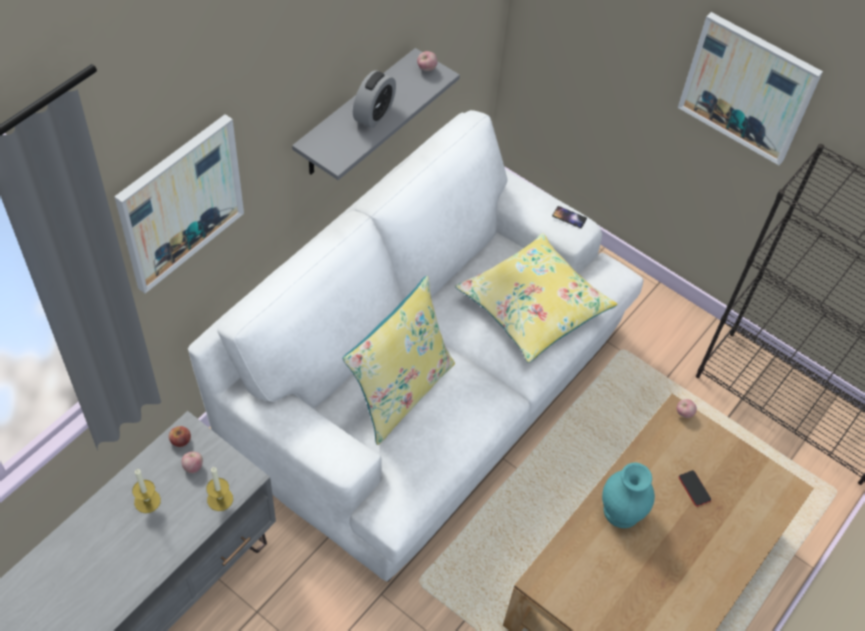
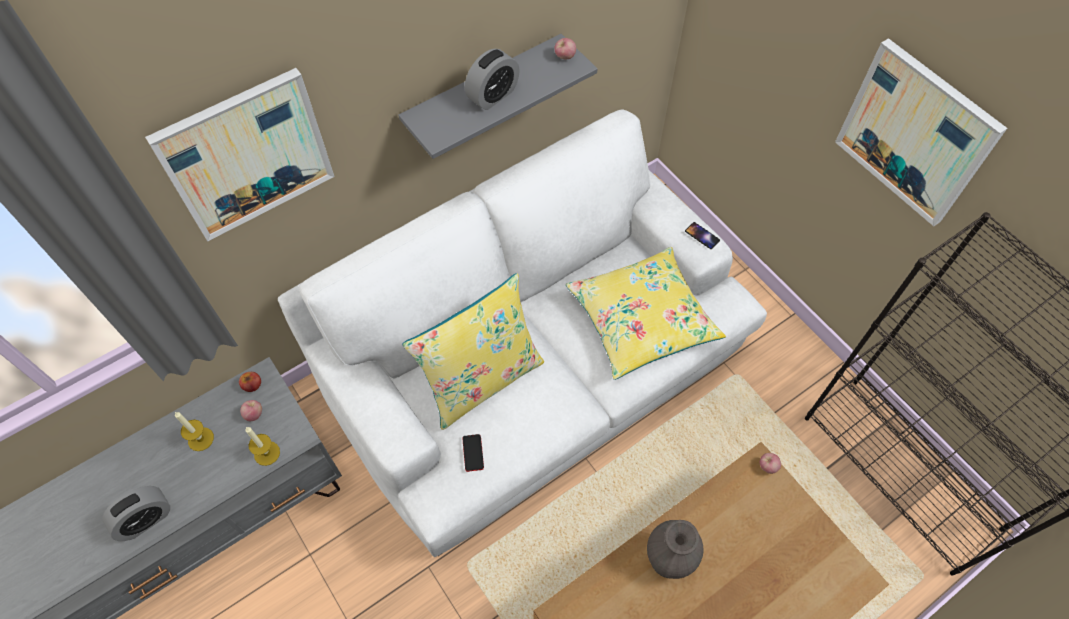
camera: 20 degrees right, 5 degrees up
(120, 586) = (146, 519): none -> alarm clock
(621, 511) = (669, 558): turquoise vase -> grey vase
(694, 488) = (754, 552): phone -> phone (473, 453)

